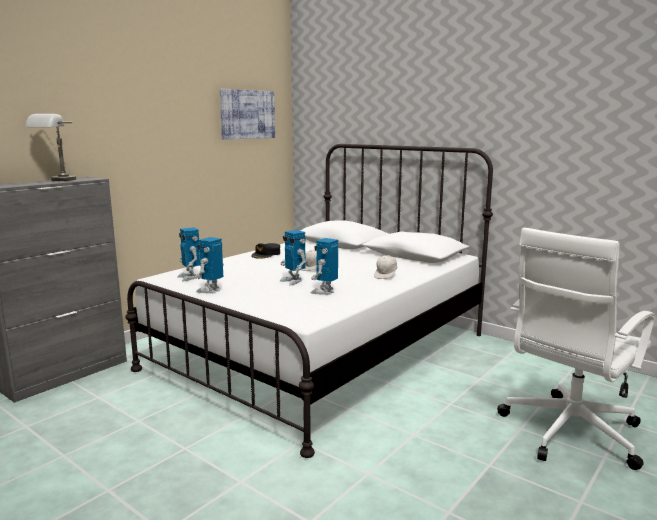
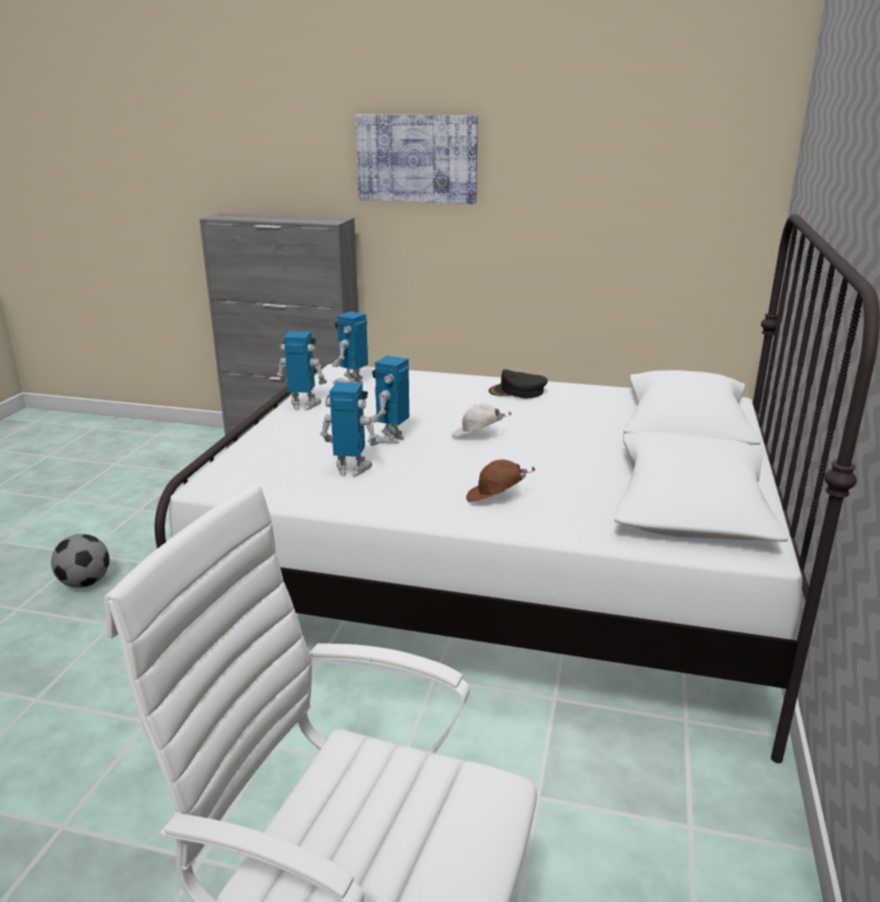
camera: 65 degrees right, 10 degrees up
(57, 180) = (296, 218): grey table lamp -> none
(161, 491) = (85, 582): none -> football
(247, 114) = (664, 134): picture -> picture (417, 159)
(386, 275) = (495, 498): white cap -> brown cap

